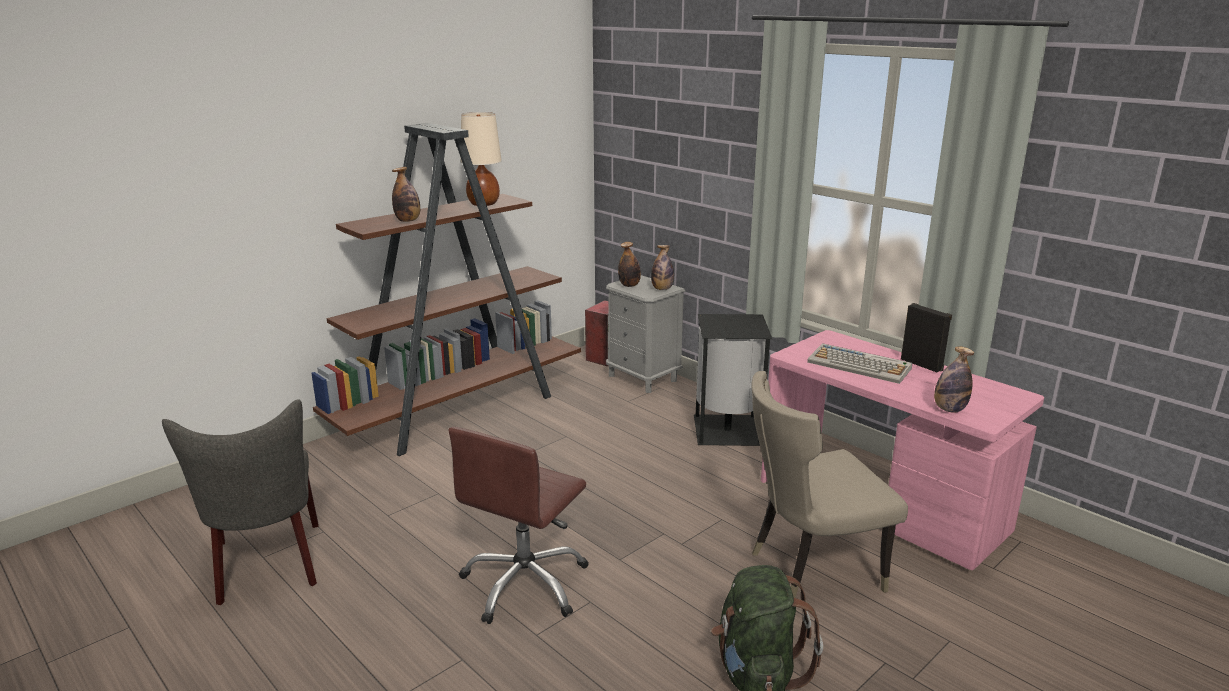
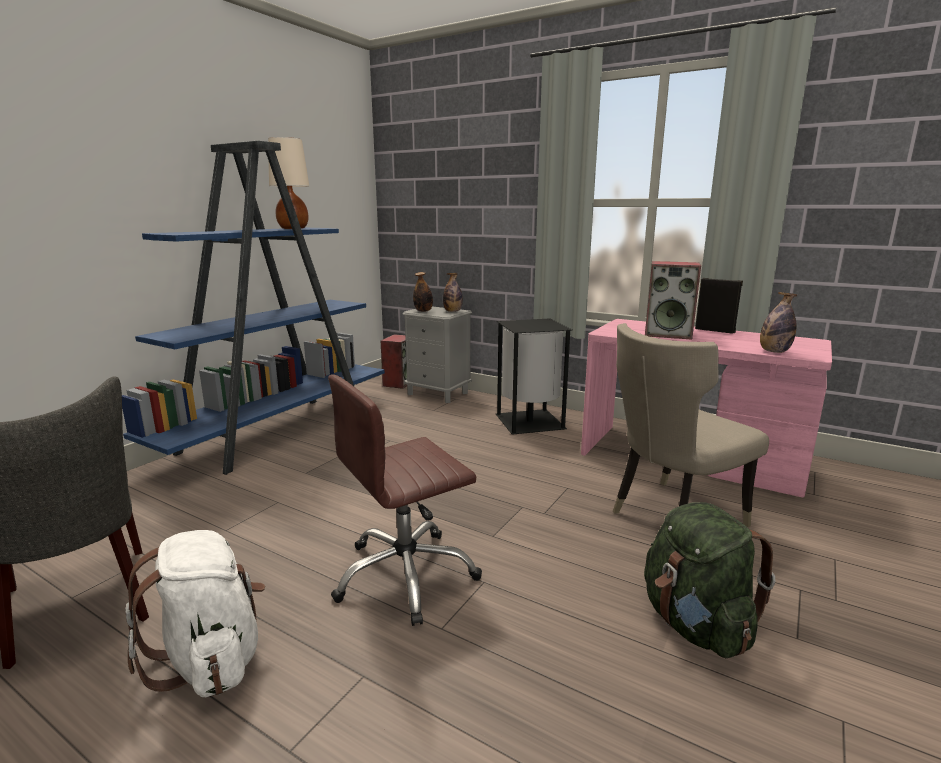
camera: 15 degrees left, 5 degrees down
(356, 625) = (211, 659): none -> white backpack
(408, 220) = (222, 232): bottle -> none
(460, 410) = (279, 431): brown bookcase -> blue bookcase
(525, 584) = (406, 575): brown office chair -> brown office chair turned 45 degrees clockwise
(860, 365) = (668, 334): keyboard -> speaker

